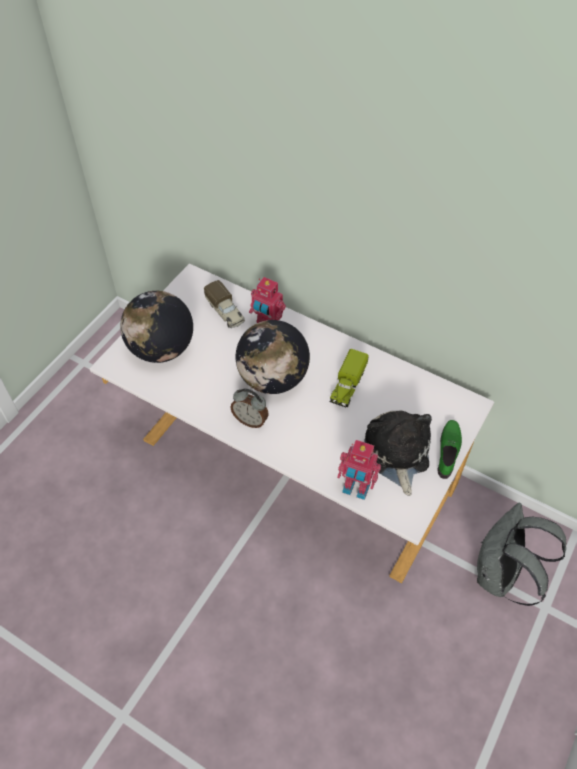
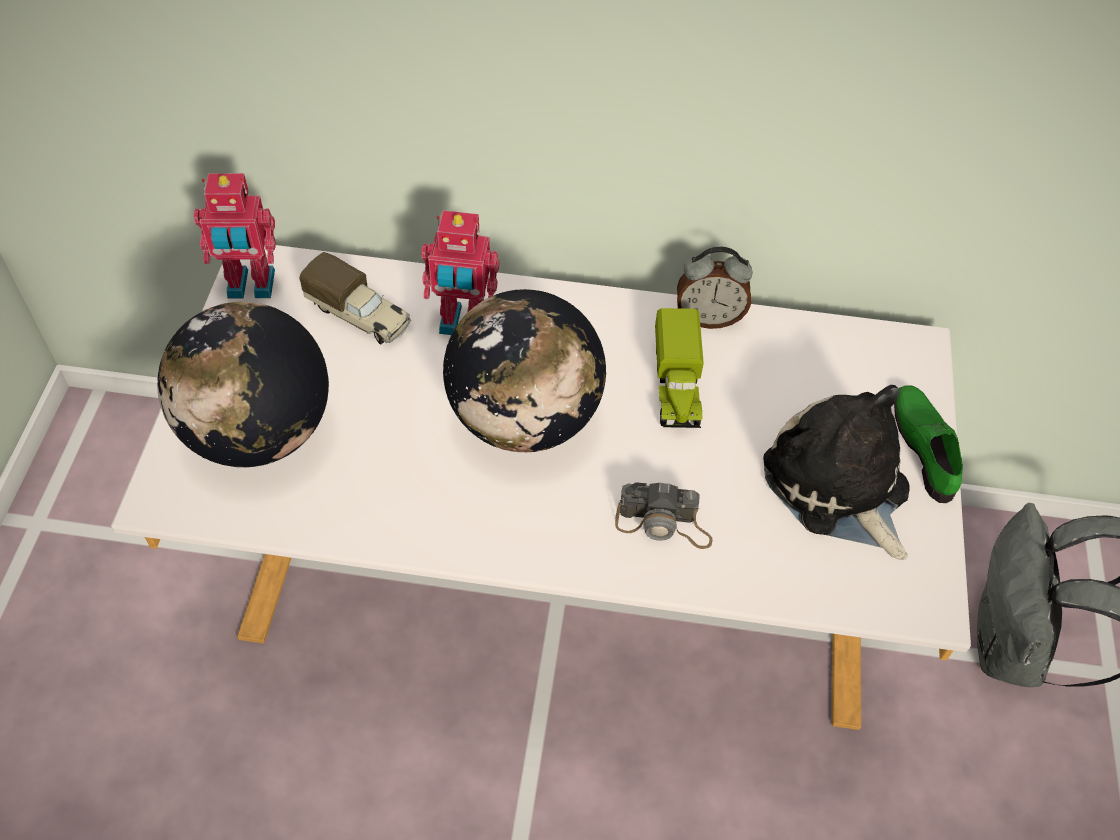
camera: 25 degrees left, 0 degrees up
(250, 420) = (522, 518): alarm clock -> alarm clock (708, 318)
(309, 443) = (664, 524): none -> camera
(355, 489) = (800, 584): toy robot -> toy robot (251, 287)

